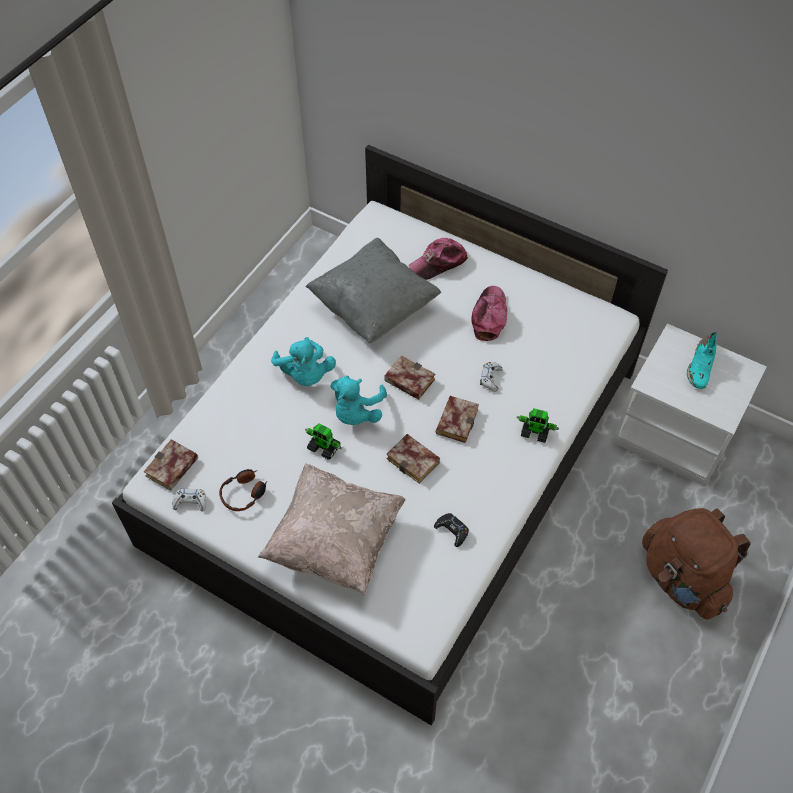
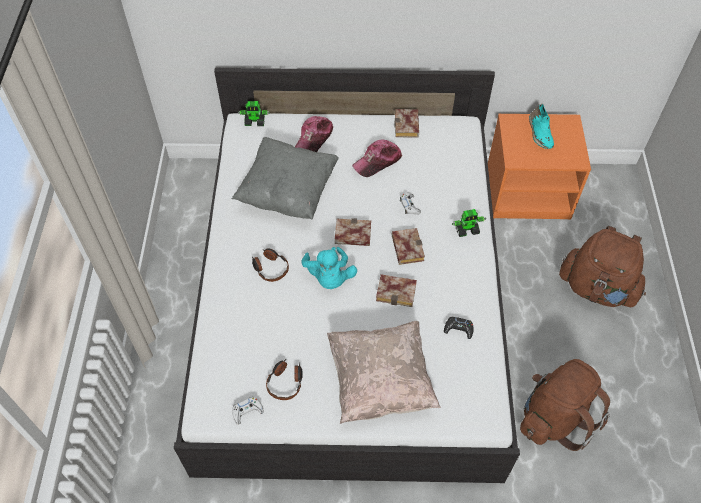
camera: 30 degrees left, 0 degrees up
(172, 469) = (214, 394): book -> book (407, 127)
(305, 375) = (270, 268): turquoise plush toy -> headphones
(324, 448) = (323, 316): toy robot -> toy robot (255, 121)
(489, 316) = (377, 161): cap -> cap turned 105 degrees counterclockwise
(533, 689) = (554, 417): none -> brown backpack
(676, 432) = (528, 191): white nightstand -> orange nightstand

